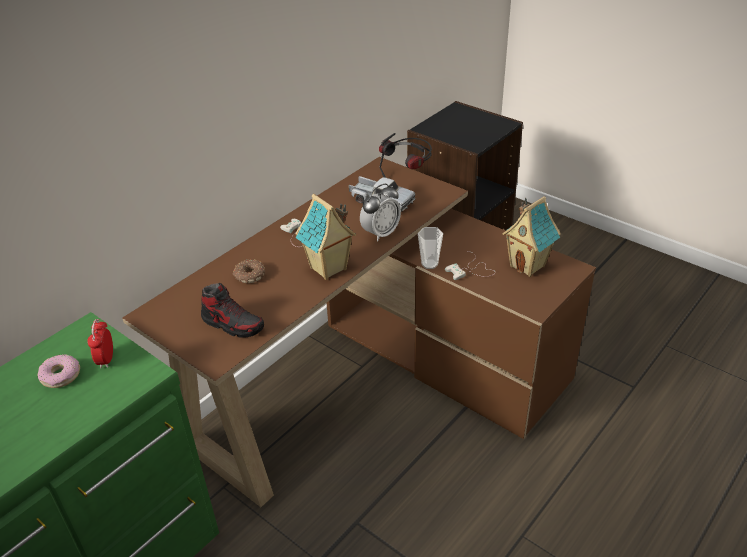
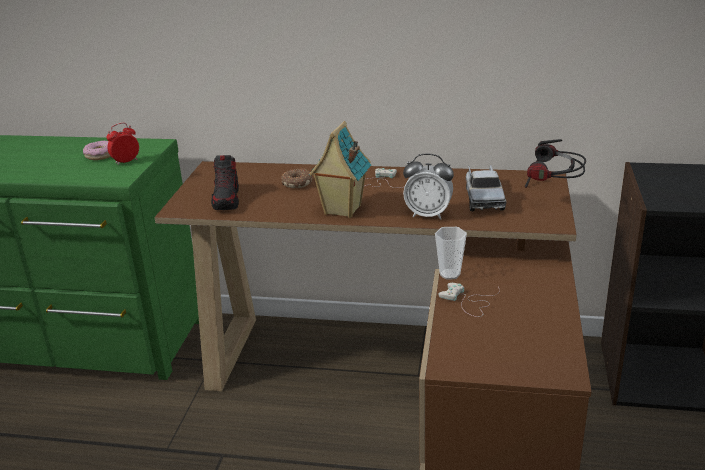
camera: 60 degrees right, 10 degrees down
(528, 266) = (525, 337): toy house -> none

